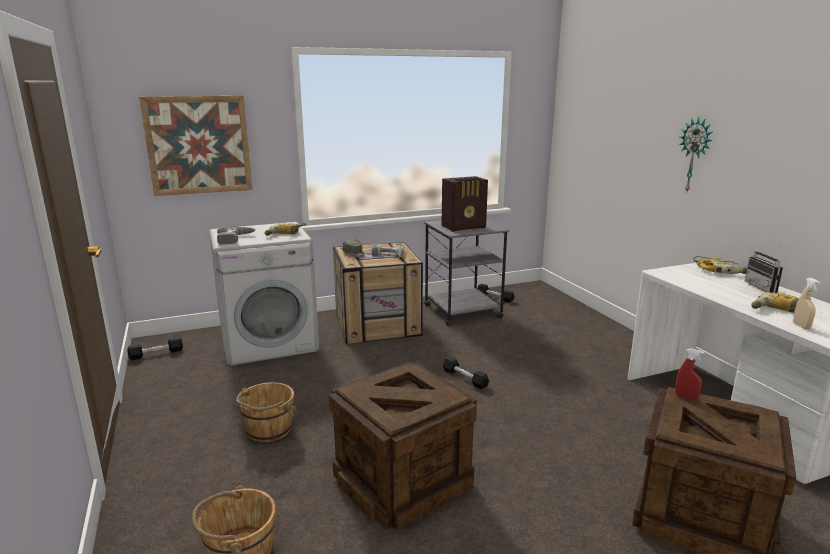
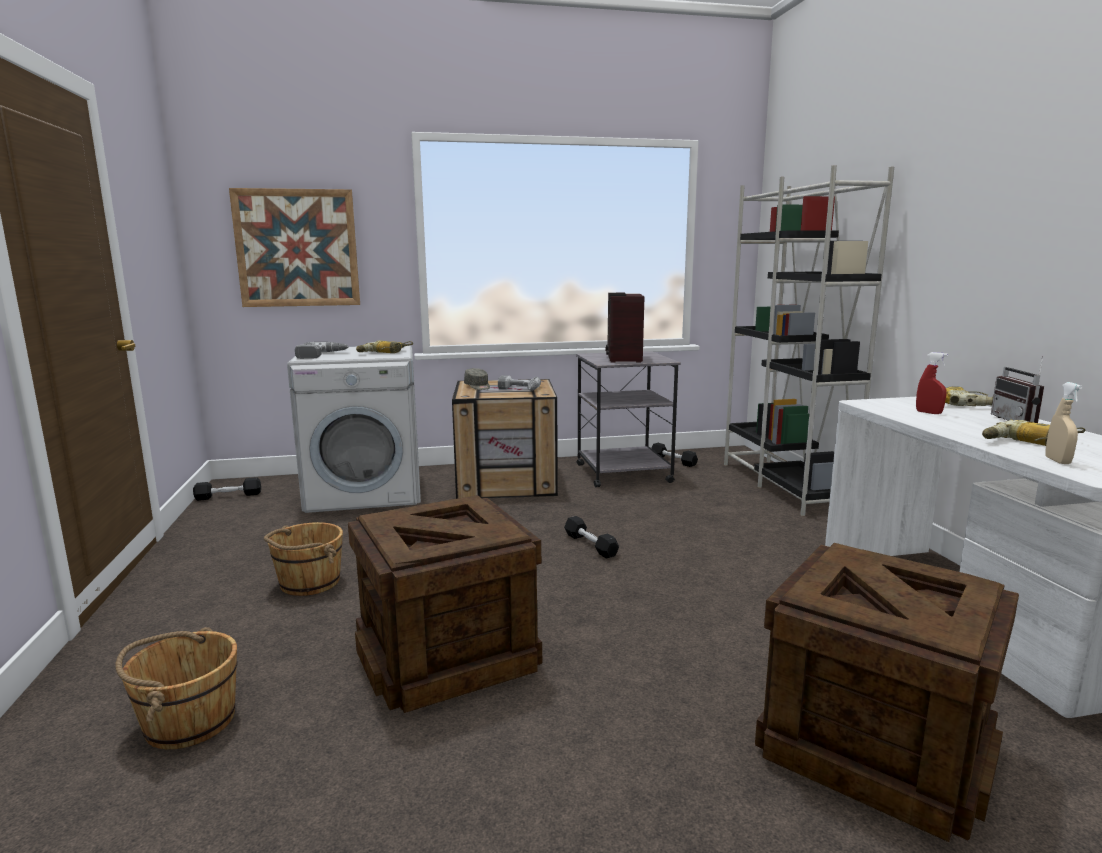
camera: 10 degrees right, 5 degrees down
(464, 227) = (623, 359): radio -> radio turned 105 degrees clockwise
(581, 316) = (784, 486): none -> black bookcase
(686, 397) = (854, 555): red spray bottle -> red spray bottle (928, 412)
(695, 155) = (928, 246): wall clock -> none

